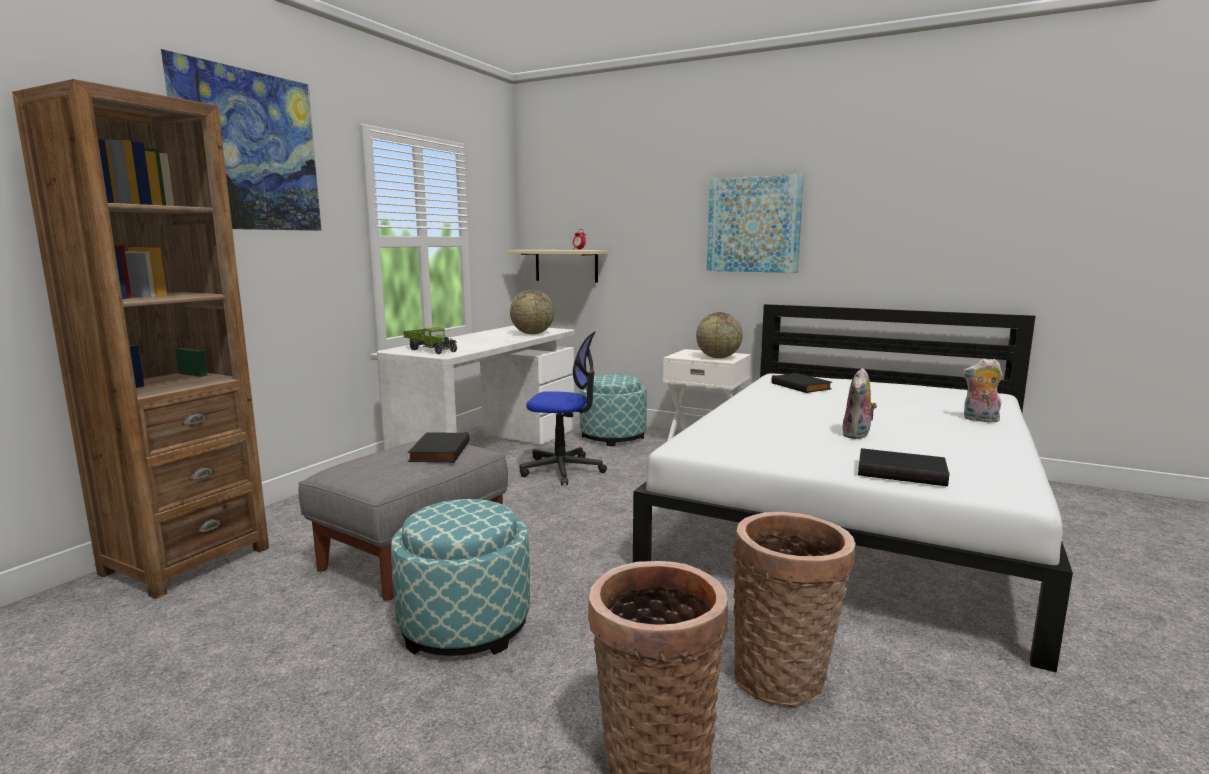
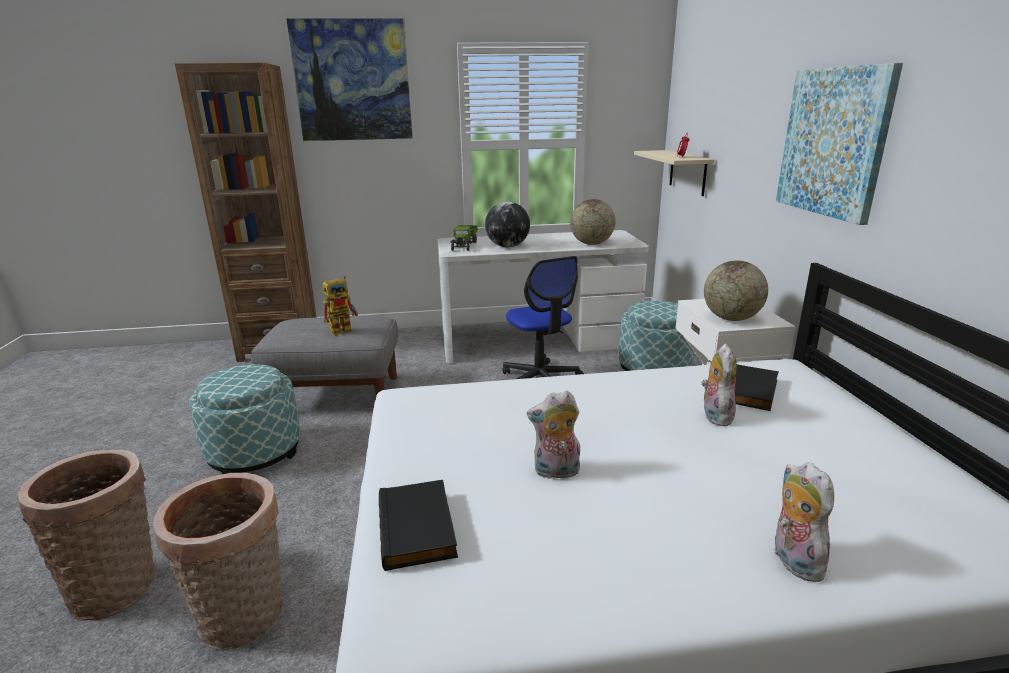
camera: 55 degrees right, 10 degrees up
(438, 451) = (345, 329): black book -> toy robot
(476, 345) = (507, 246): none -> globe
(823, 397) = (715, 415): none -> plush toy

